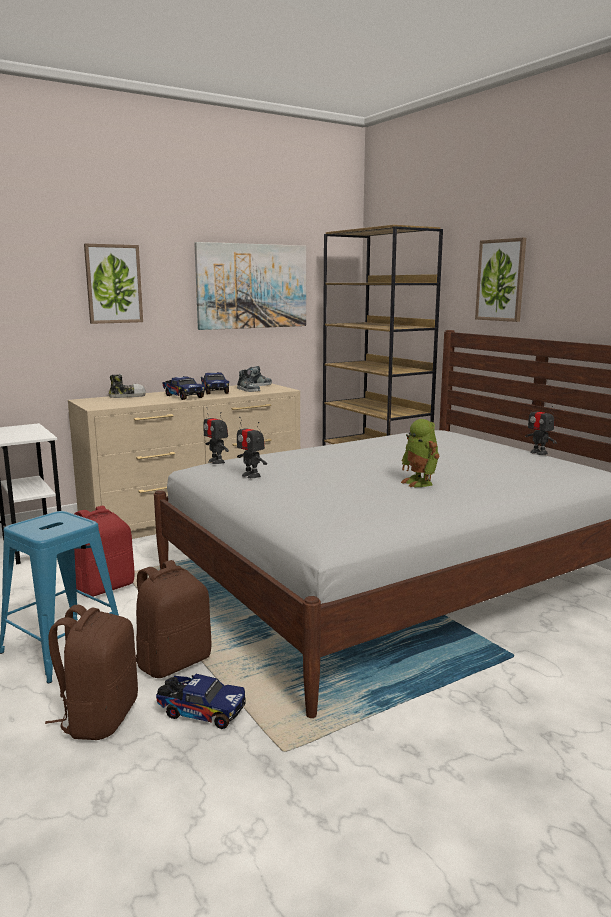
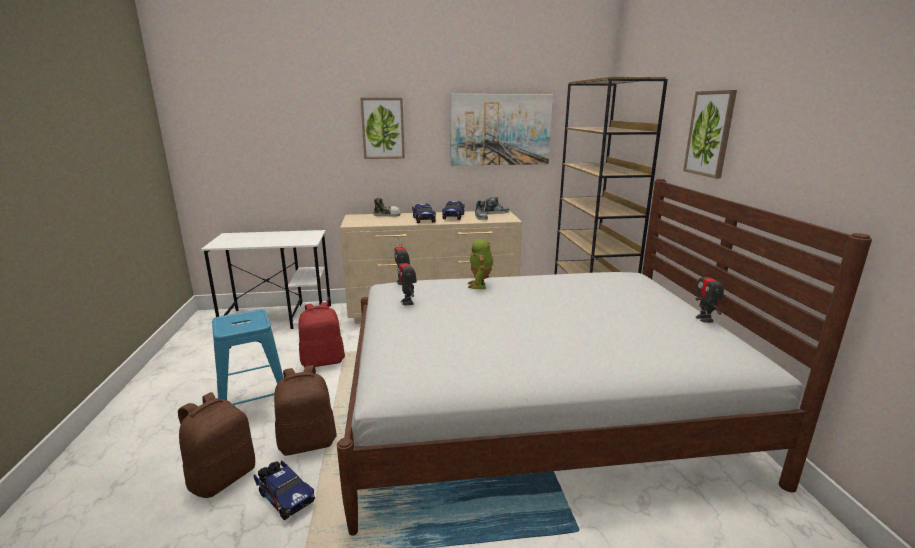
camera: 25 degrees right, 5 degrees up
(420, 482) = (534, 338): toy robot -> toy robot (480, 285)

